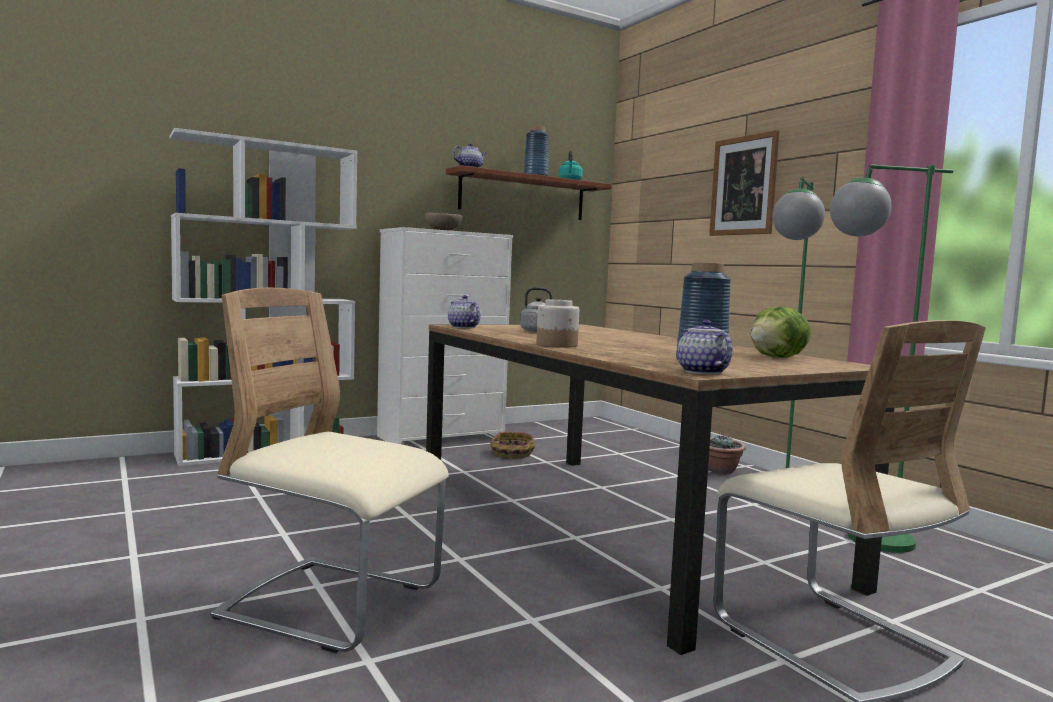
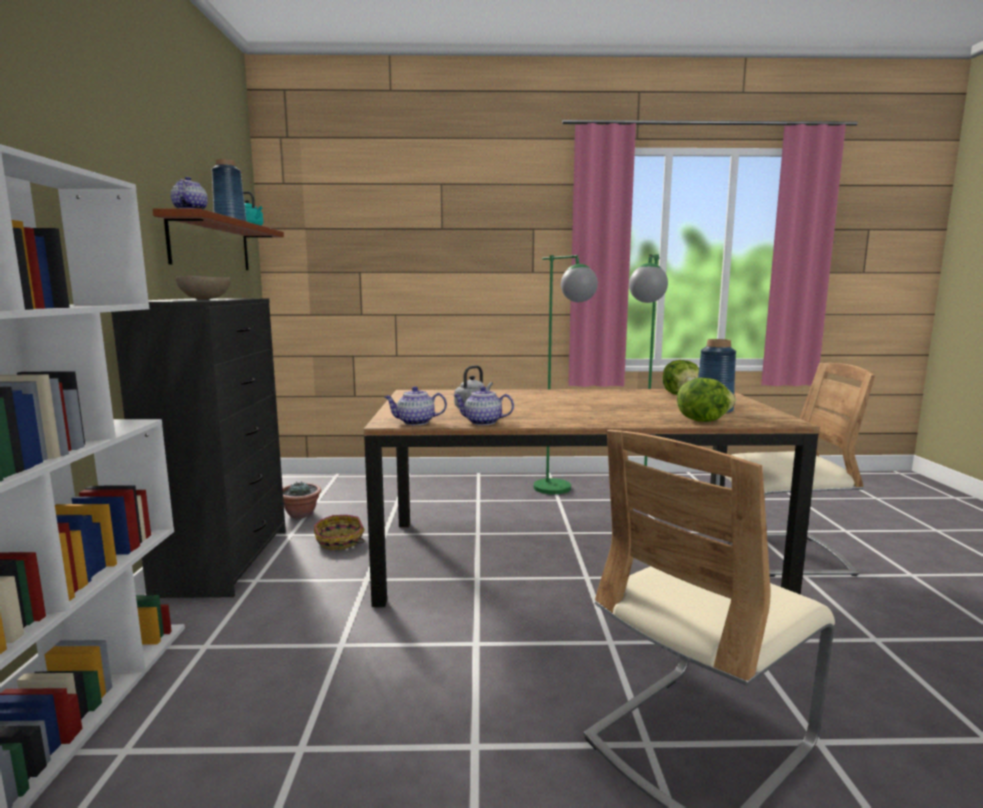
camera: 60 degrees left, 5 degrees up
(442, 437) = (225, 560): white dresser -> black dresser
(557, 345) = (607, 421): jar -> none
(627, 358) = (702, 420): none -> lettuce
(701, 372) = (777, 419): teapot -> teapot (482, 422)
(721, 471) = (482, 485): potted plant -> potted plant (301, 514)
(743, 185) = (446, 247): picture -> none

